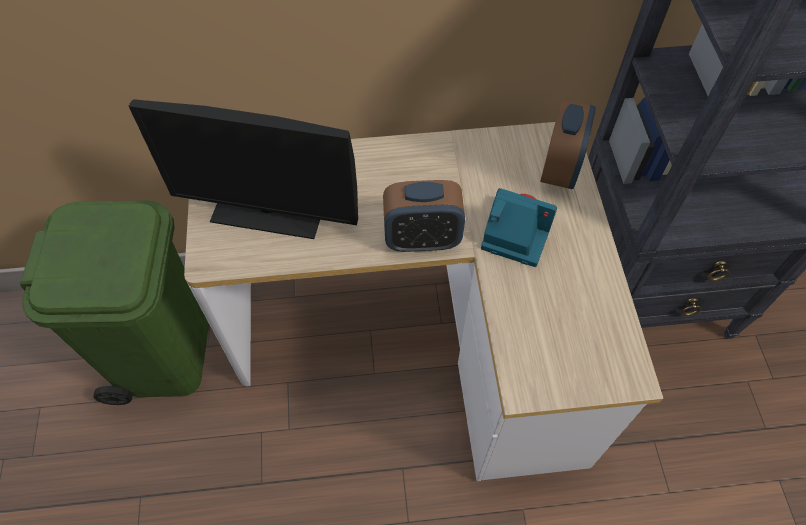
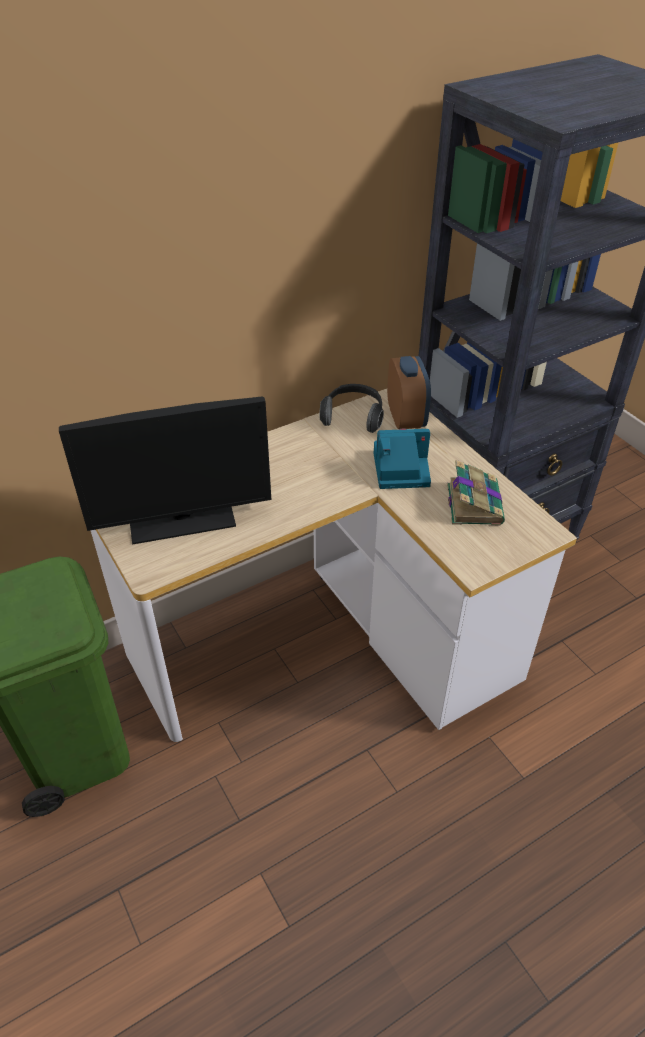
camera: 25 degrees left, 15 degrees down
(422, 239) = (328, 497): alarm clock -> none
(504, 147) = (353, 417): none -> headphones
(572, 306) = (474, 503): none -> book

